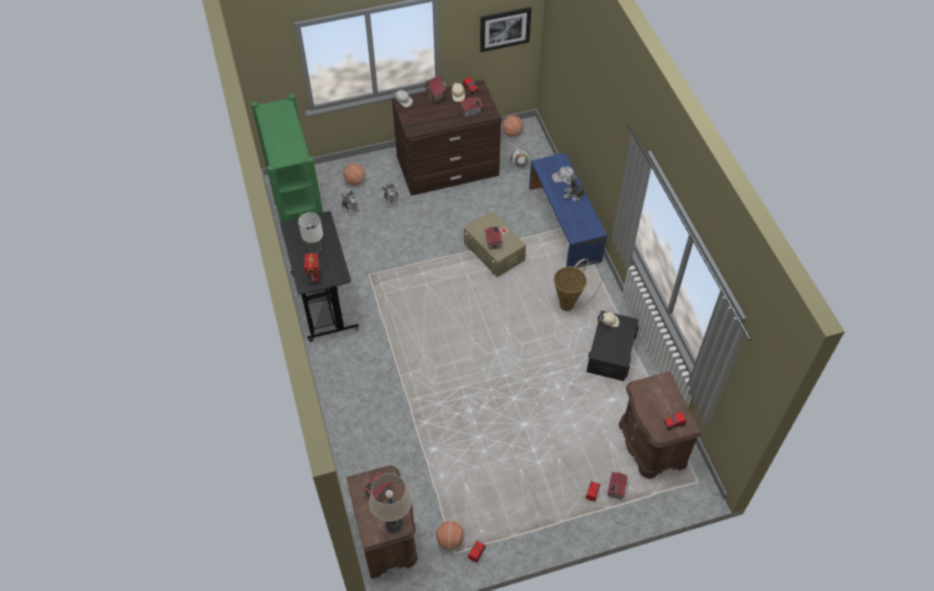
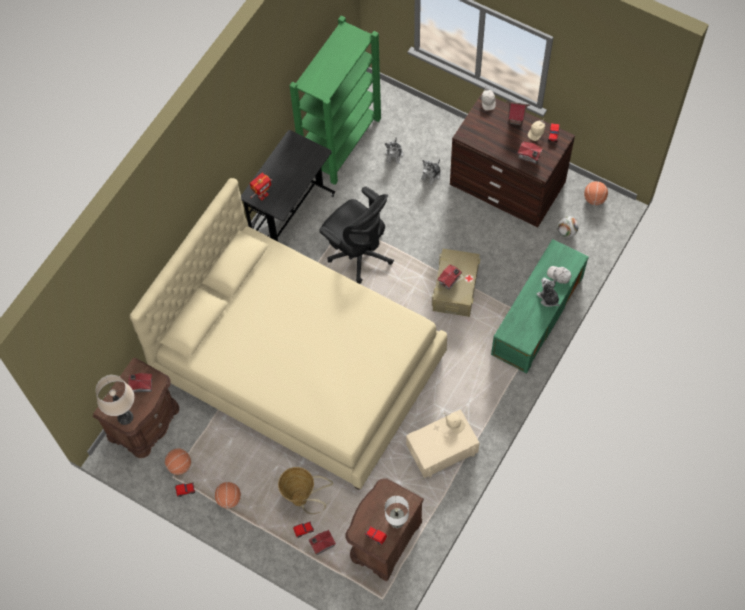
camera: 50 degrees right, 10 degrees up
(315, 249) = (288, 172): table lamp -> table lamp (396, 521)
(355, 181) = (422, 135): basketball -> basketball (229, 499)
(400, 285) = (357, 252): none -> black office chair
(450, 389) = (299, 364): none -> beige bed
(505, 29) = (615, 107): picture -> none
(565, 224) = (538, 316): blue bench -> green bench
(570, 304) = (460, 383): basket -> basket (303, 500)
(610, 352) = (442, 448): black storage box -> beige storage box

